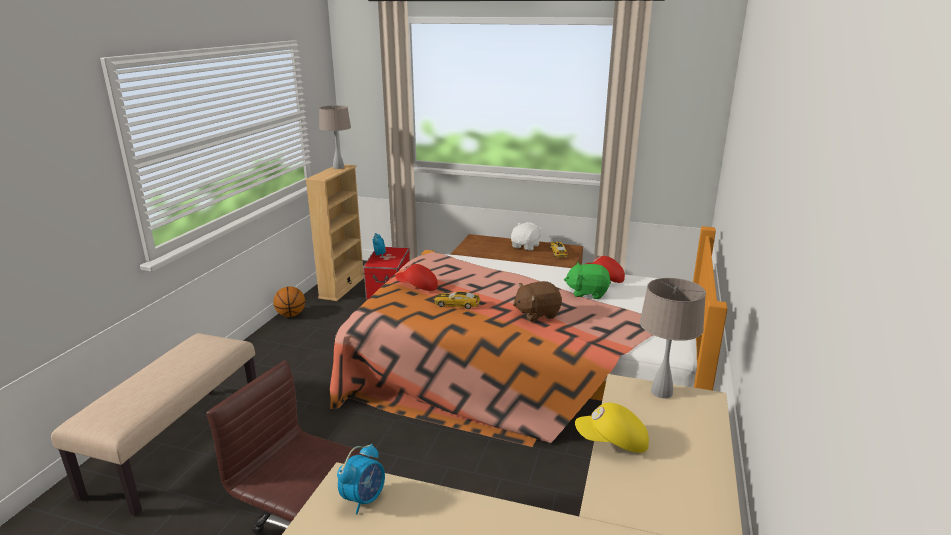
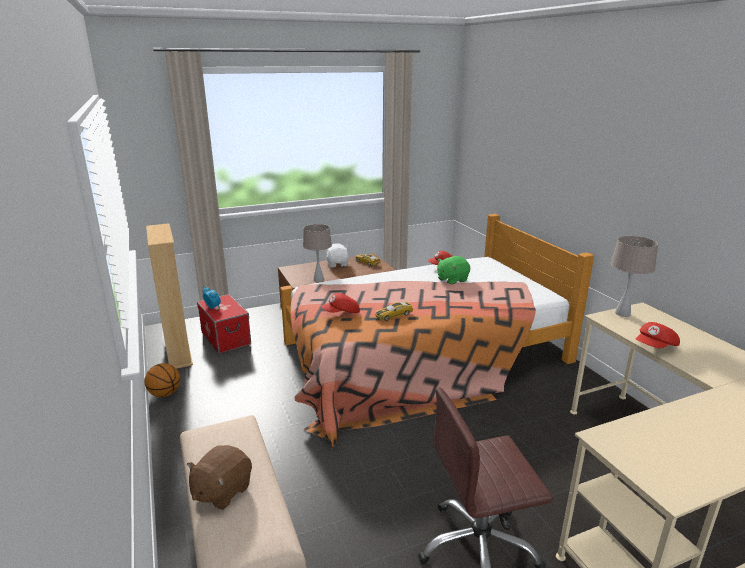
camera: 40 degrees left, 0 degrees up
(338, 167) = (157, 228): beige table lamp -> beige table lamp (318, 280)
(364, 498) = (631, 441): alarm clock -> none
(537, 314) = (453, 302): brown plush toy -> brown plush toy (221, 491)
(612, 442) = (655, 347): yellow cap -> red cap

